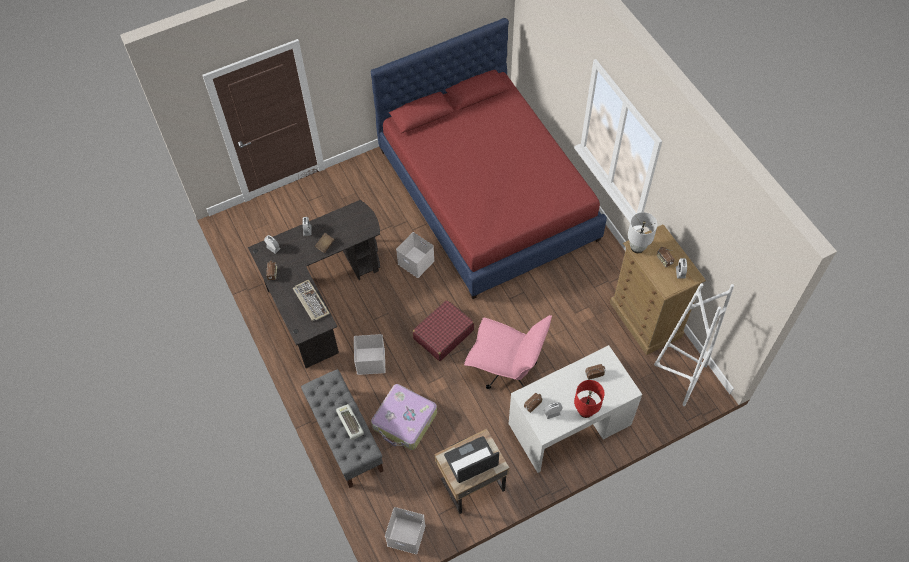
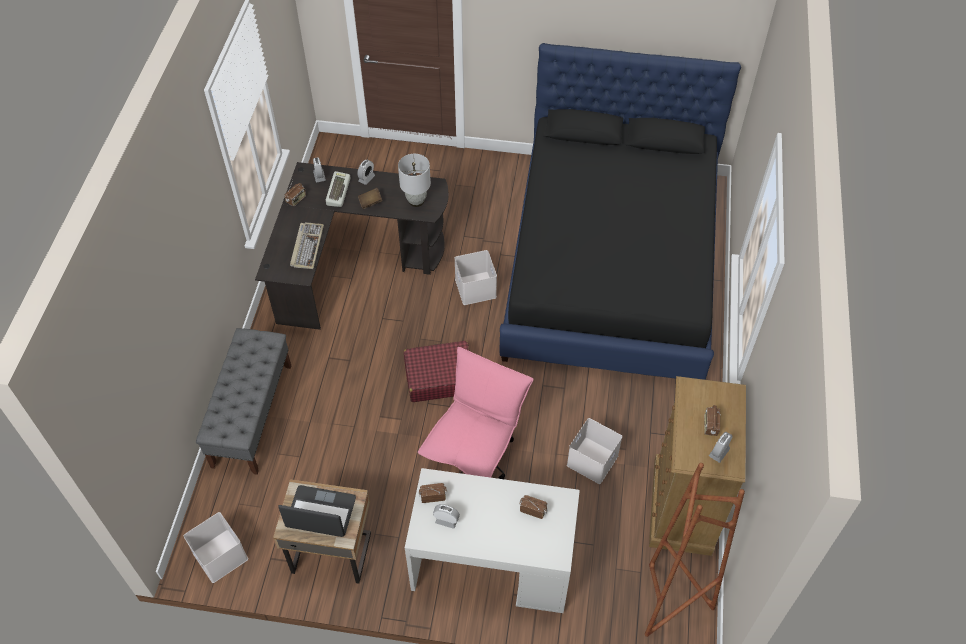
camera: 35 degrees right, 5 degrees down
(349, 423) = (245, 393): keyboard -> keyboard (337, 191)
(371, 361) = (343, 358): white storage box -> white storage box (592, 461)
(405, 421) = (322, 439): suitcase -> none
(487, 194) = (611, 264): red bed -> black bed
(506, 368) = (475, 455): pink office chair -> pink office chair turned 120 degrees counterclockwise
(585, 411) = (486, 545): red table lamp -> none
(637, 247) = (689, 391): white table lamp -> white table lamp (416, 201)
(681, 379) = (670, 603): white clothes rack -> brown clothes rack

